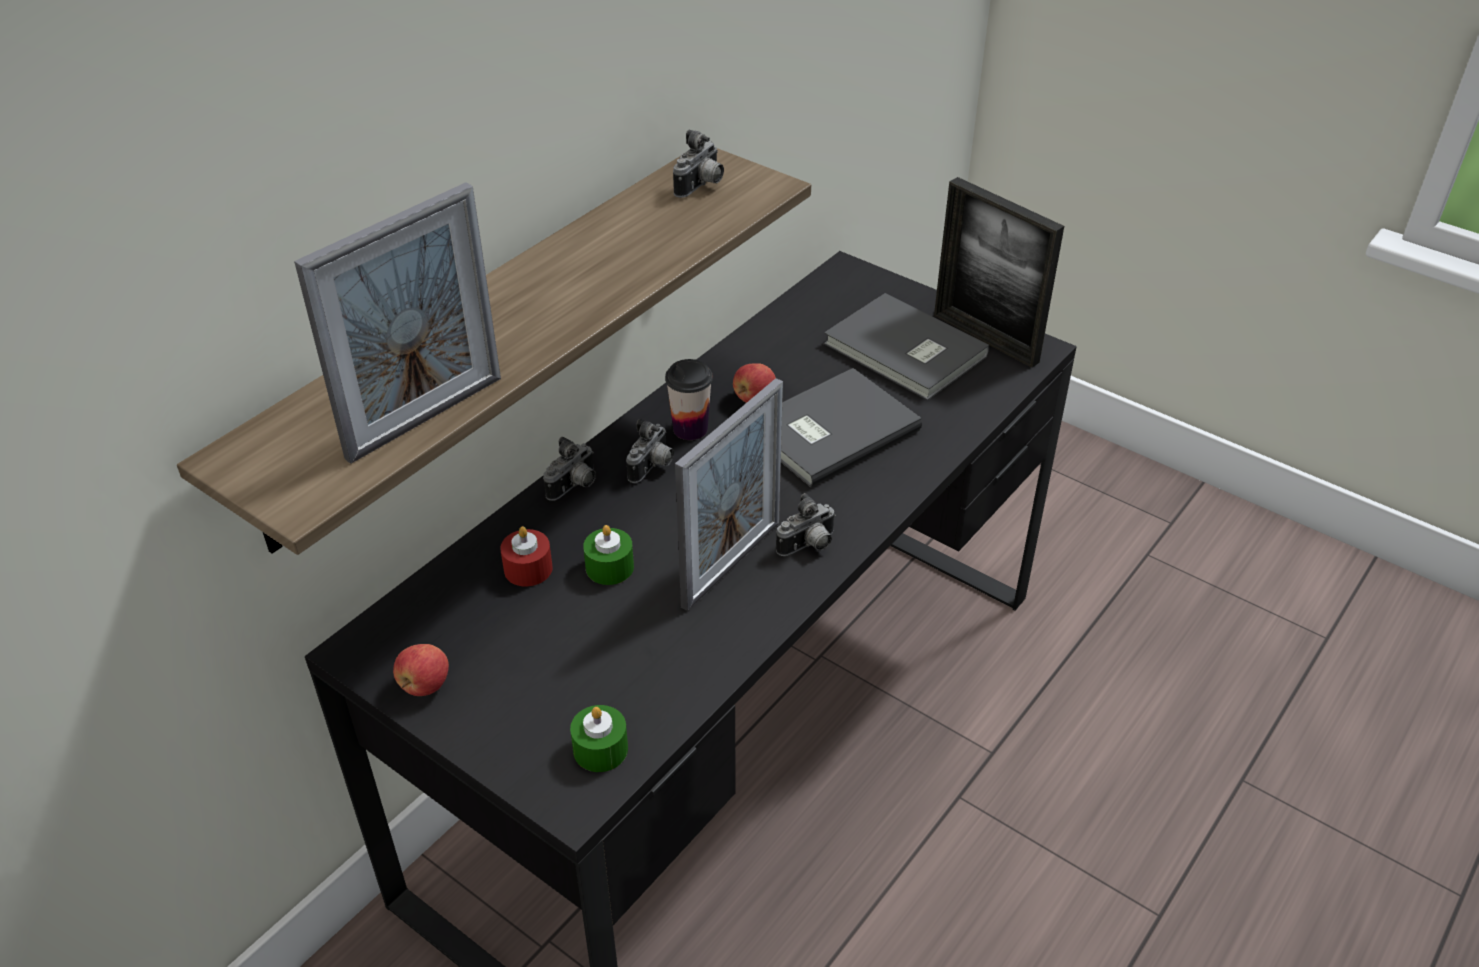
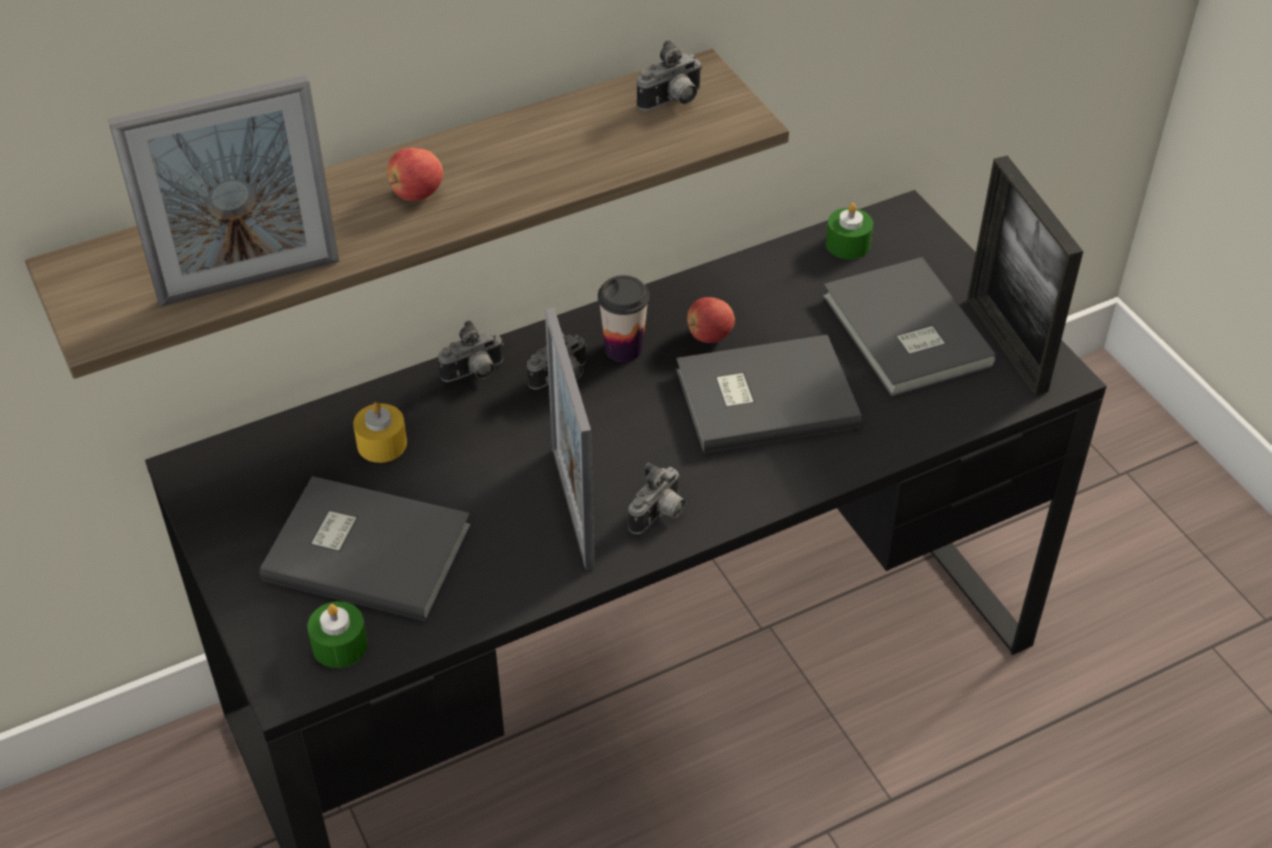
camera: 25 degrees right, 5 degrees up
(424, 685) = (227, 525): apple -> apple (416, 193)
(528, 569) = (382, 444): red candle -> yellow candle
(571, 659) = (367, 548): none -> grey book
(609, 567) = (456, 469): green candle -> green candle (848, 244)
(731, 564) = (572, 507): picture frame -> picture frame turned 105 degrees clockwise
(808, 546) = (659, 515): camera -> camera turned 45 degrees counterclockwise

